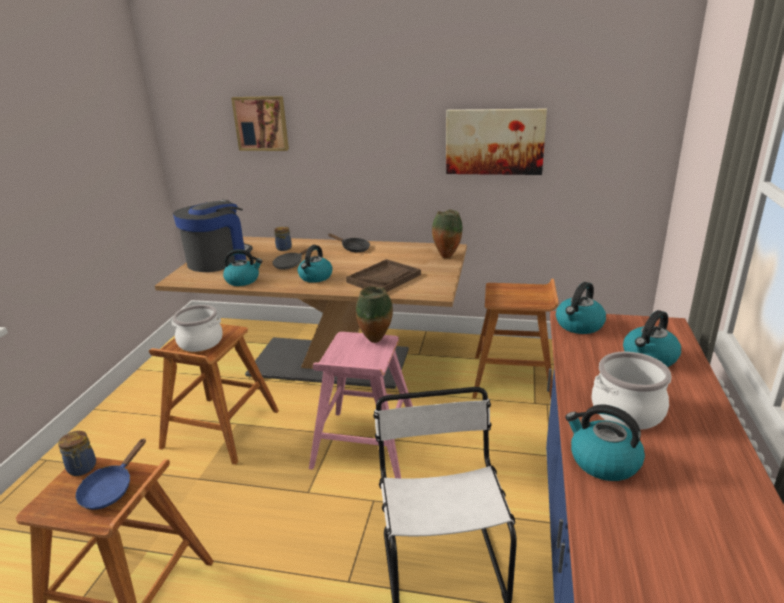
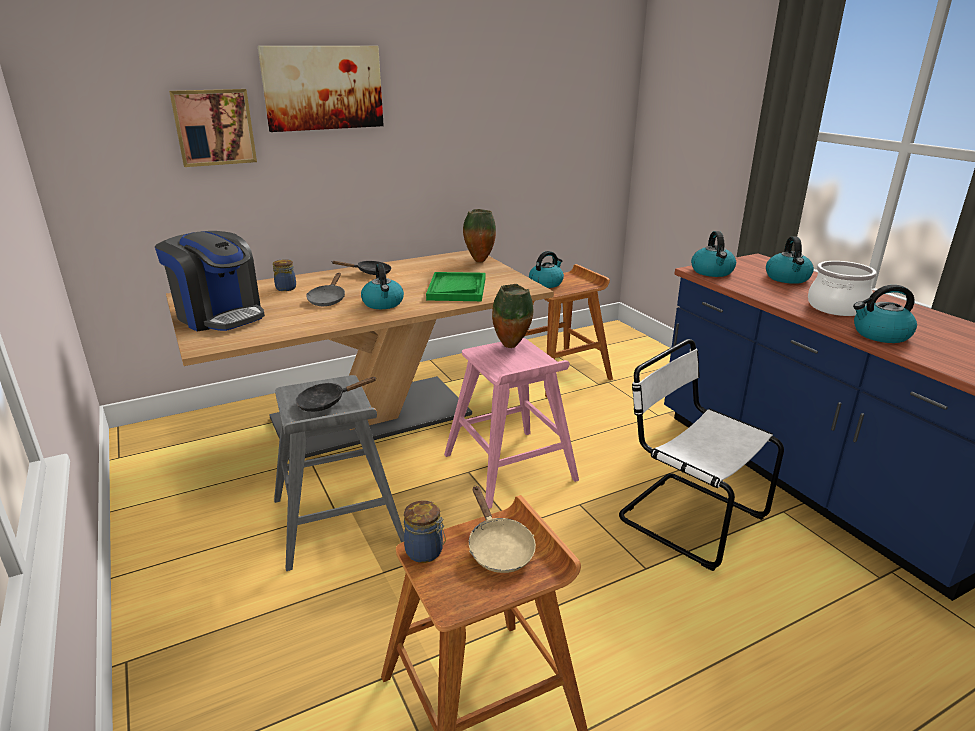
camera: 40 degrees left, 0 degrees up
(110, 489) = (498, 548): blue frying pan -> beige frying pan
(200, 342) = (326, 402): cooking pot -> black frying pan
(218, 260) = (220, 316): coffee machine -> coffee machine turned 135 degrees clockwise
(220, 429) = (337, 520): brown stool -> grey stool
(243, 280) = (301, 325): kettle -> kettle (546, 283)
(384, 278) = (457, 289): brown tray -> green tray
(494, 141) = (491, 135): picture -> picture (323, 88)

